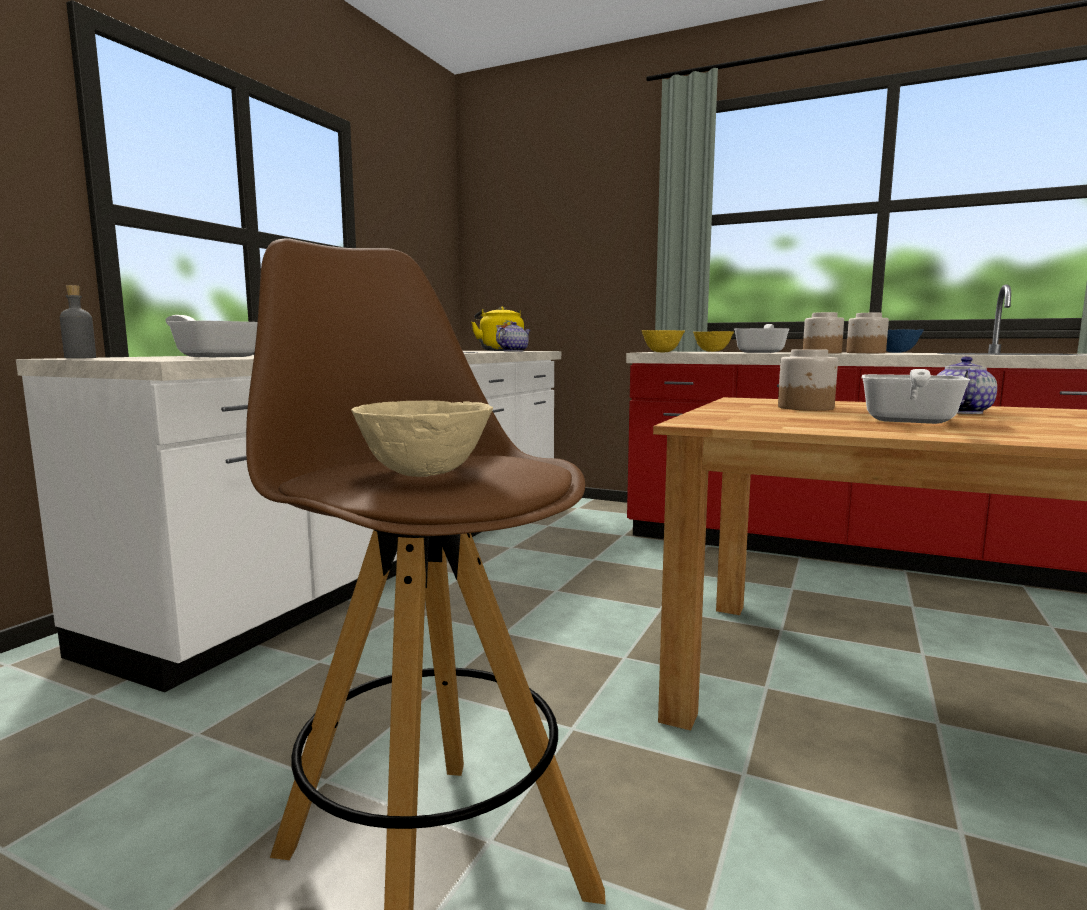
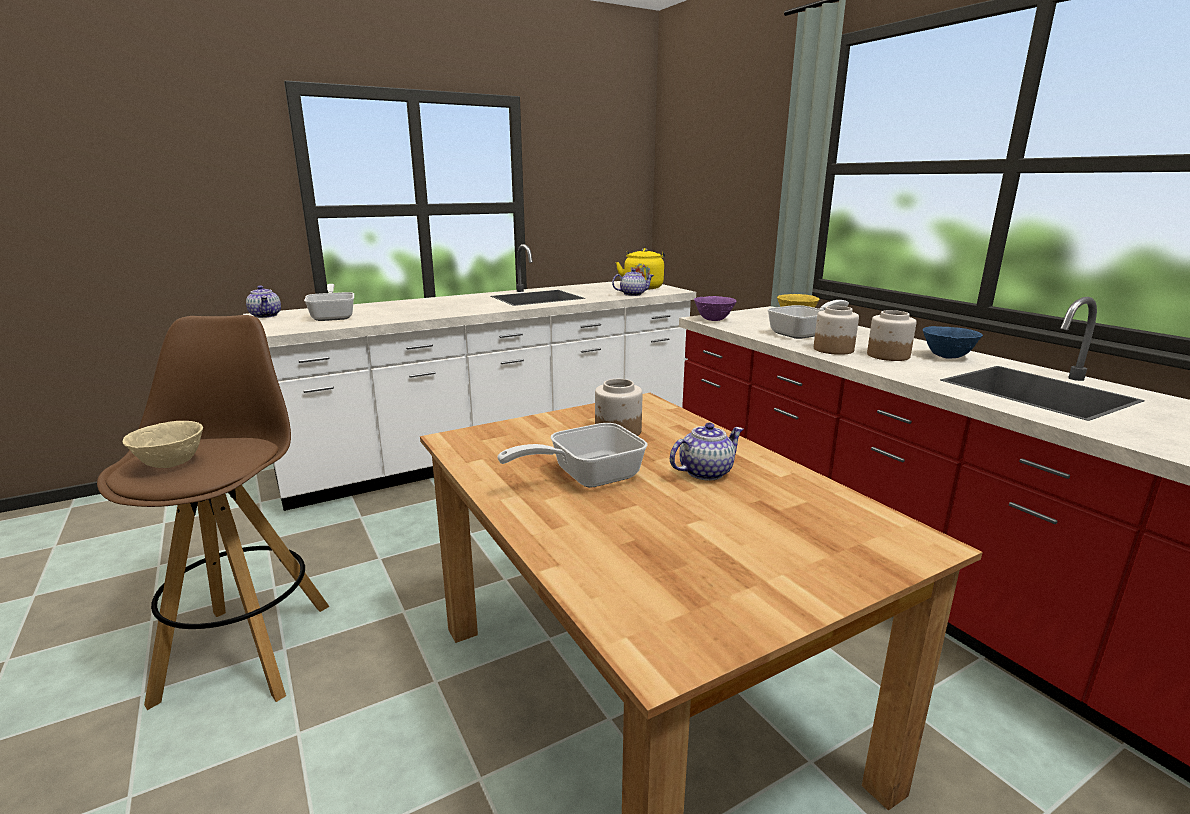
camera: 35 degrees right, 10 degrees up
(80, 358) = (266, 315): grey bottle -> teapot
(662, 352) = (714, 320): yellow bowl -> purple bowl

